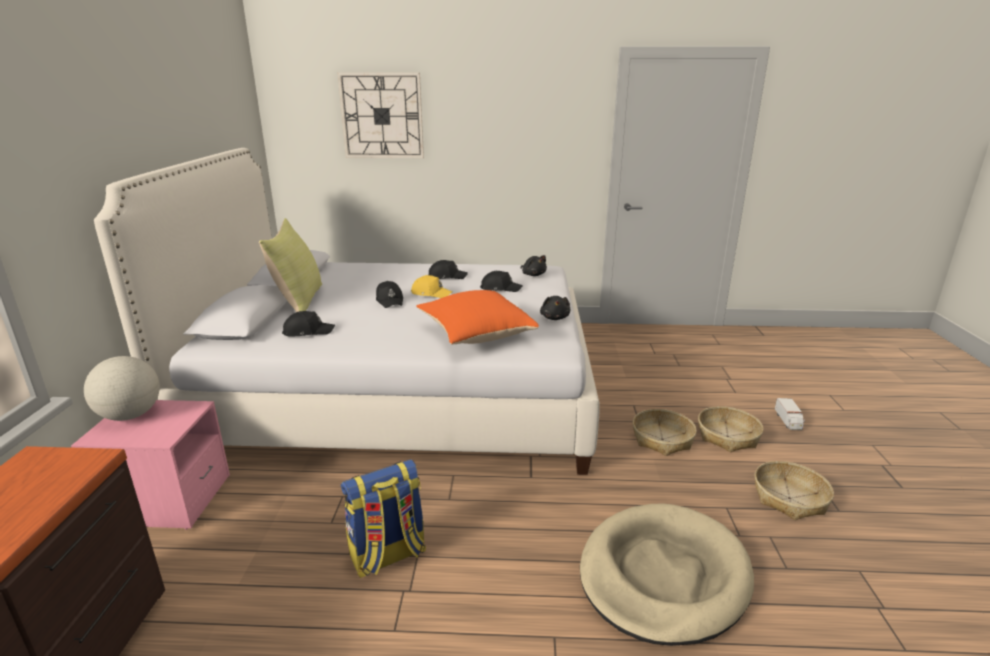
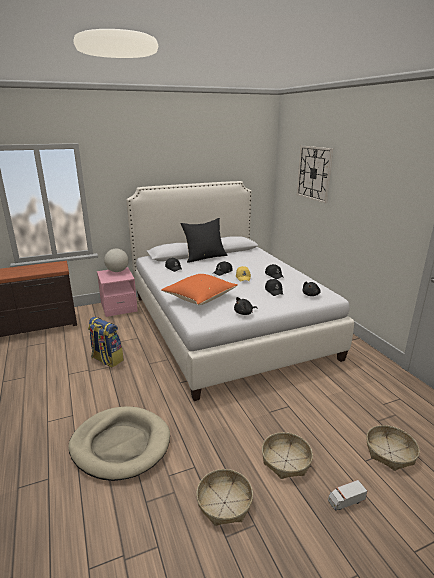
camera: 65 degrees right, 0 degrees up
(299, 300) = (204, 257): yellow pillow -> black pillow
(662, 439) = (255, 426): basket -> basket (390, 452)

